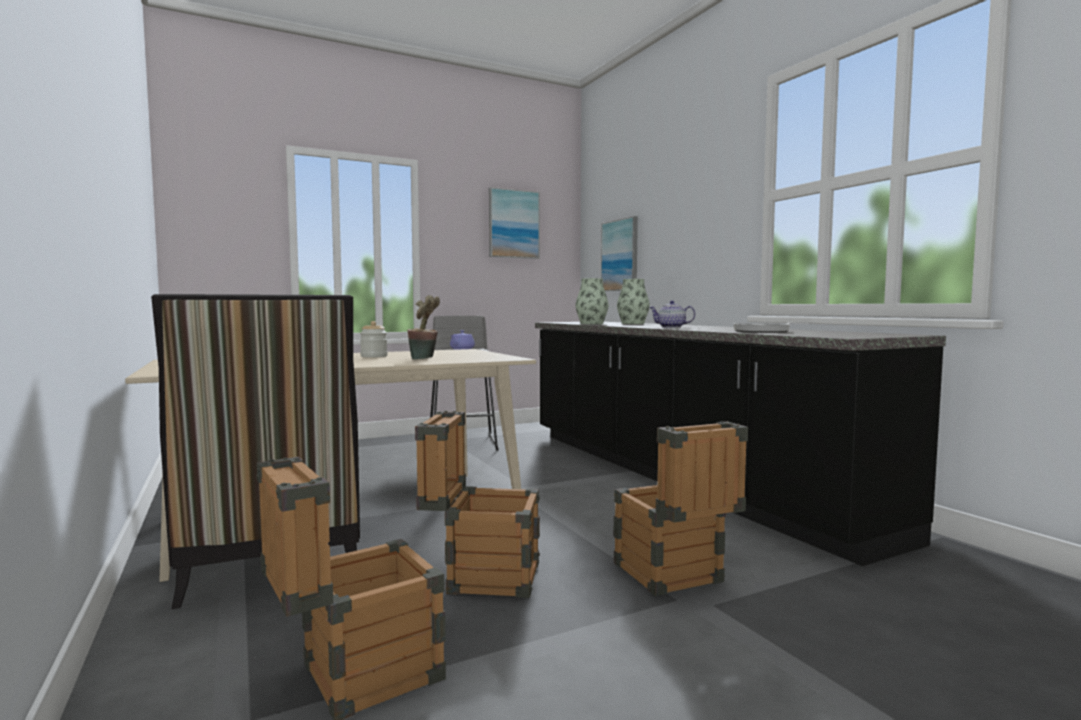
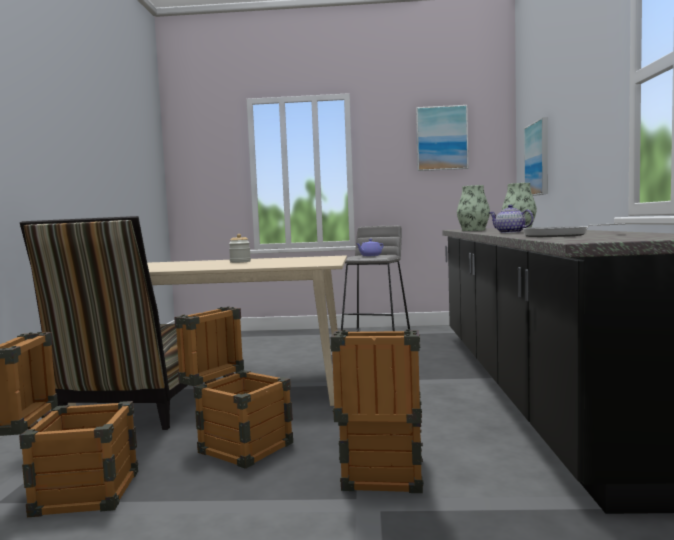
camera: 30 degrees right, 0 degrees up
(424, 359) = (262, 264): potted plant -> none

